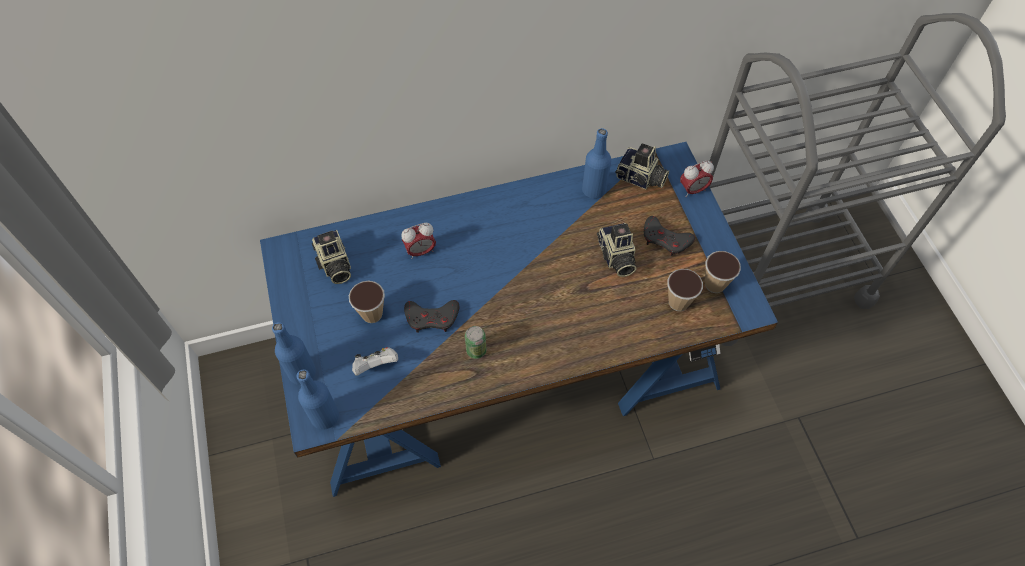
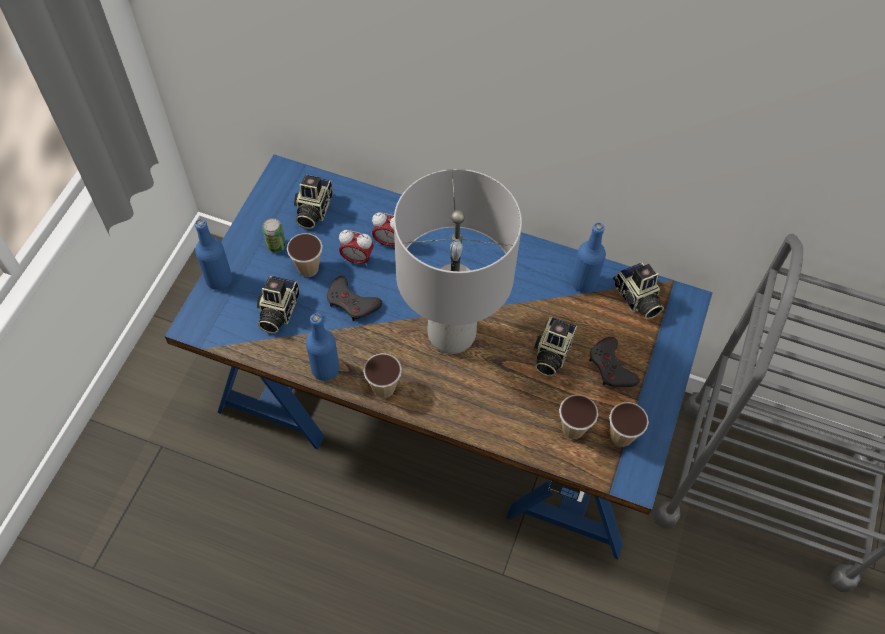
camera: 35 degrees right, 0 degrees up
(325, 416) = (207, 325): blue bottle -> blue bottle (325, 369)
(376, 365) = (277, 311): white game controller -> camera
(476, 350) = (364, 352): can -> can (276, 246)
(515, 368) = (384, 388): none -> cup
(532, 292) = (452, 335): none -> grey table lamp
(693, 190) = (677, 340): alarm clock -> alarm clock (357, 259)

